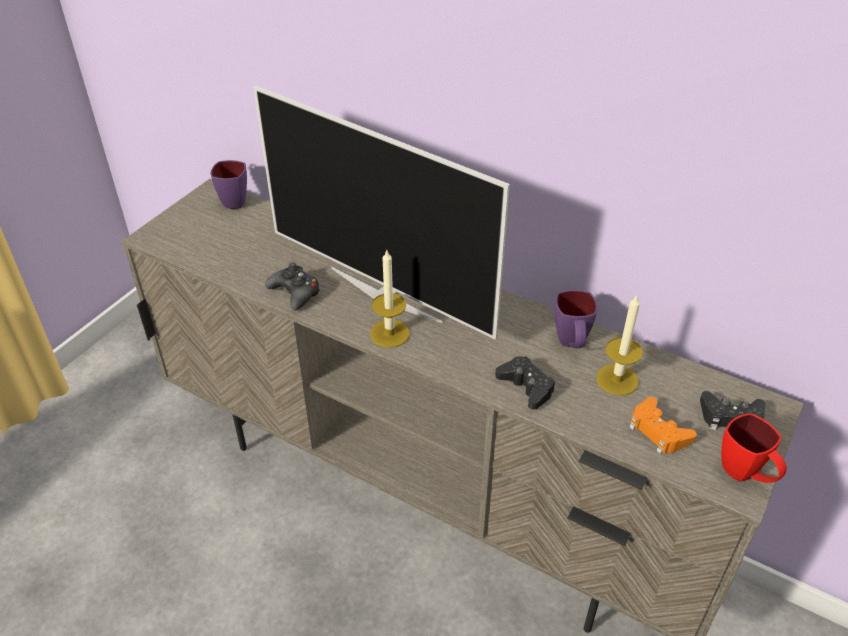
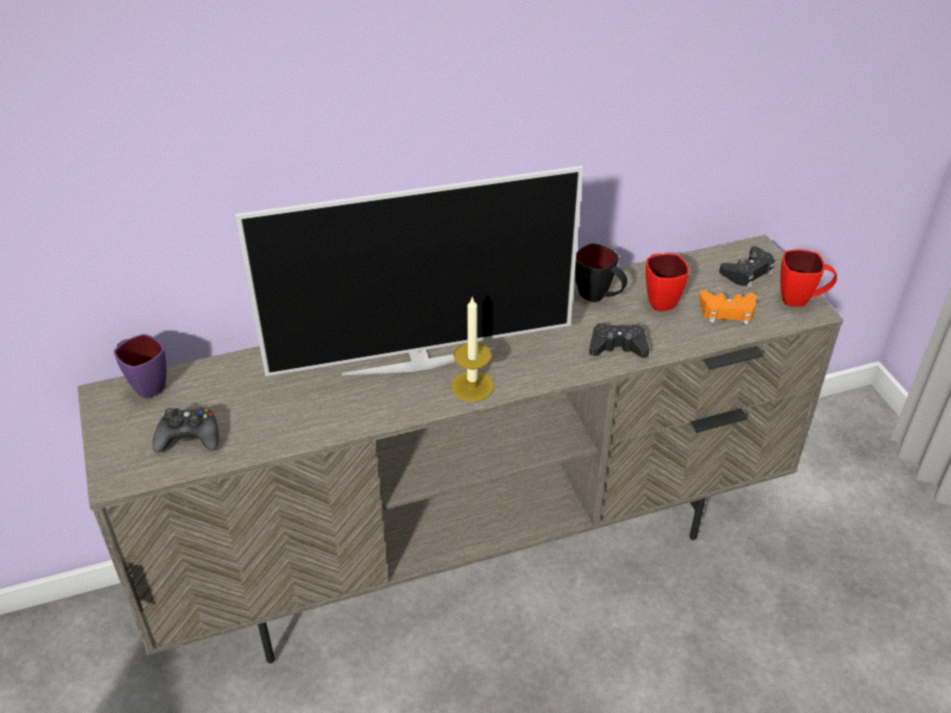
camera: 50 degrees left, 0 degrees up
(295, 292) = (345, 416): black game controller -> black game controller (189, 437)
(571, 344) = (599, 297): purple mug -> black mug
(617, 379) = (659, 298): candle -> red mug

